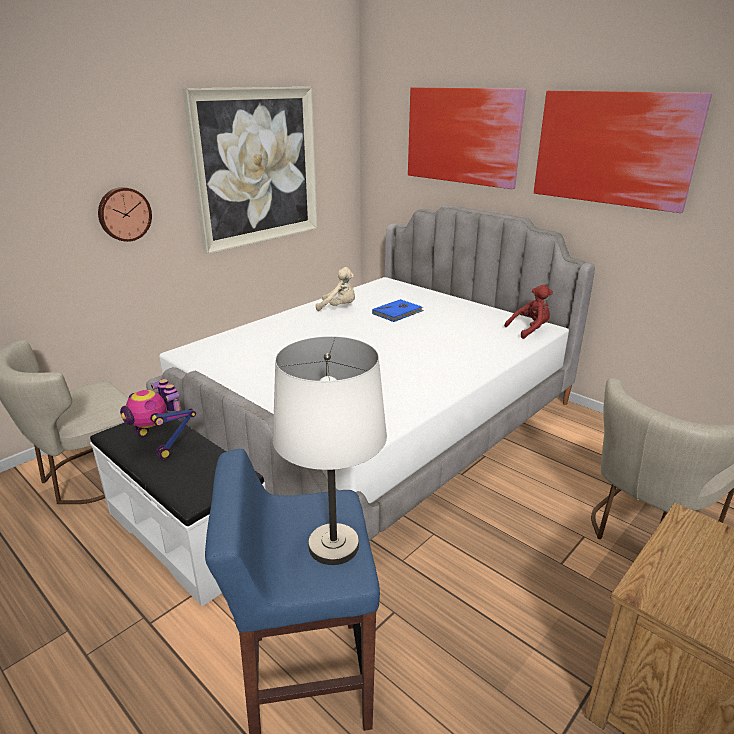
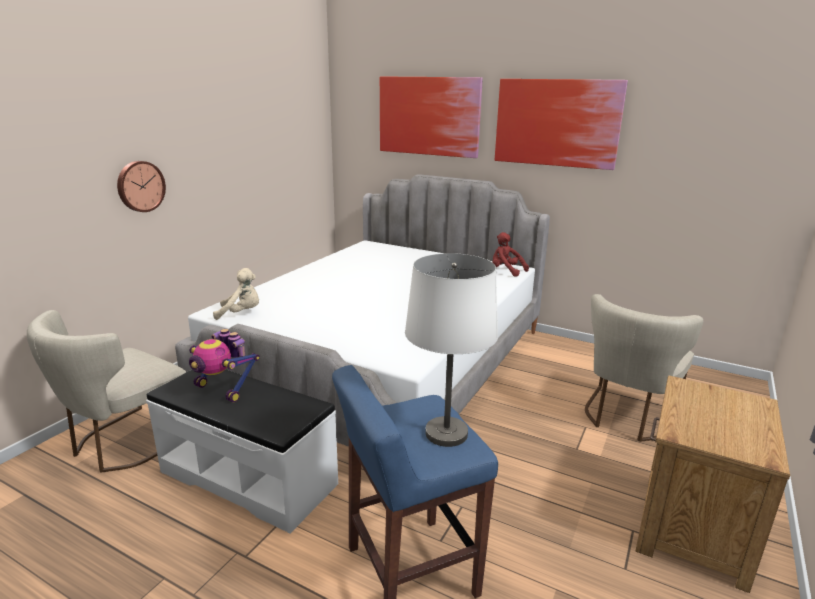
camera: 15 degrees left, 5 degrees down
(257, 167) = (251, 144): picture -> none
(339, 307) = (337, 266): beige plush toy -> beige plush toy (241, 313)
(398, 312) = (392, 266): blue book -> none
(530, 330) = (506, 271): red plush toy -> red plush toy turned 105 degrees counterclockwise

